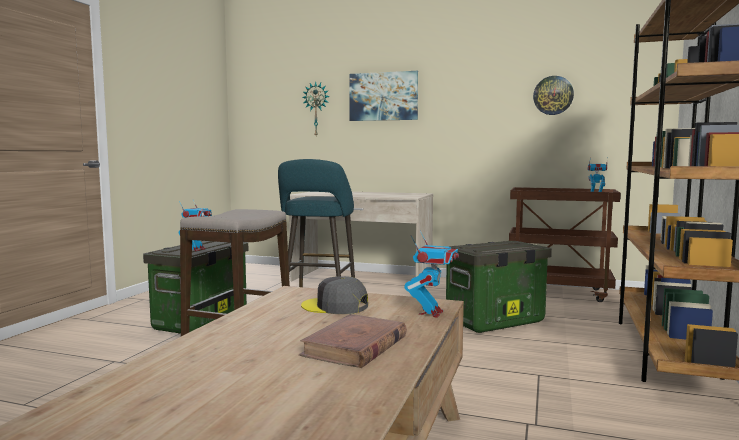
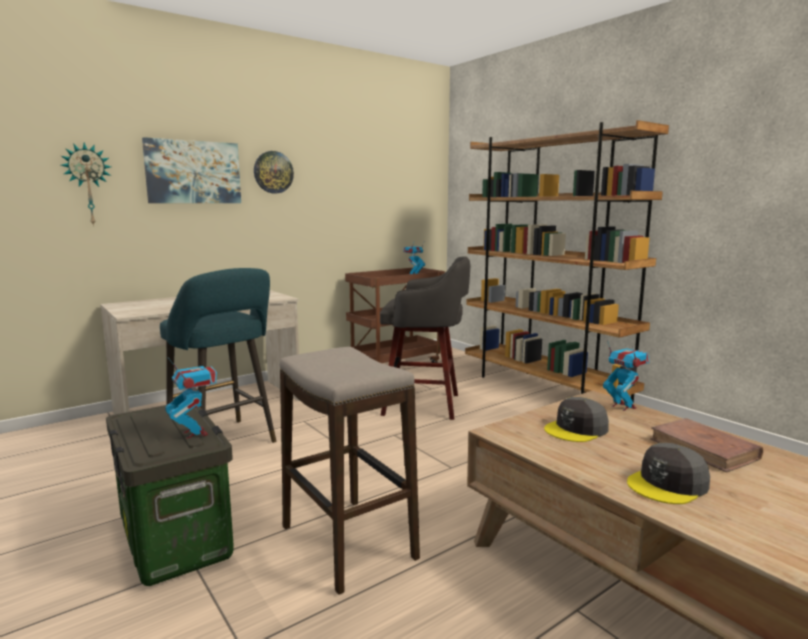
camera: 55 degrees left, 5 degrees up
(244, 340) = (668, 484): none -> grey cap
(494, 321) = (424, 405): storage box -> grey stool
(553, 95) = (367, 182): wall clock -> wall clock (273, 172)

